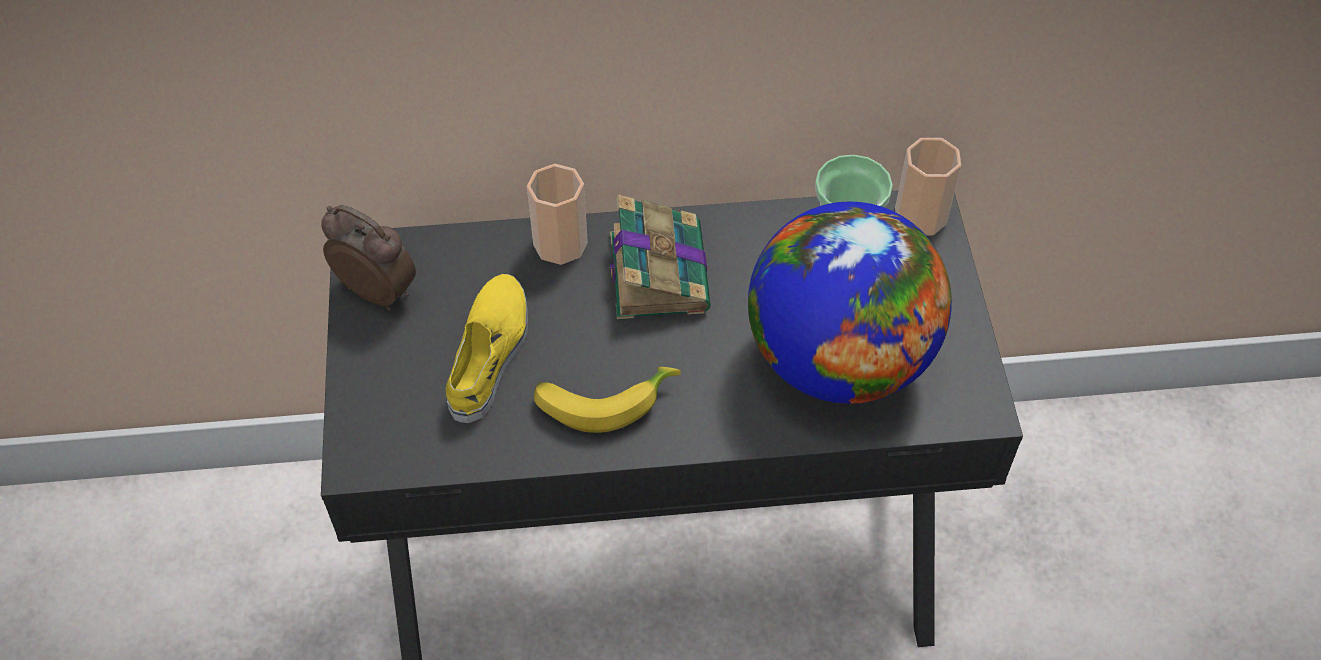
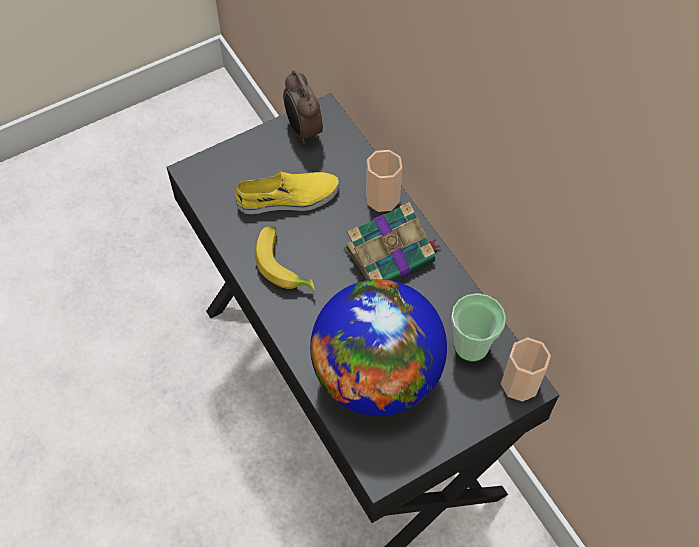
camera: 65 degrees right, 5 degrees up
(378, 290) = (303, 130): alarm clock -> alarm clock turned 150 degrees clockwise

